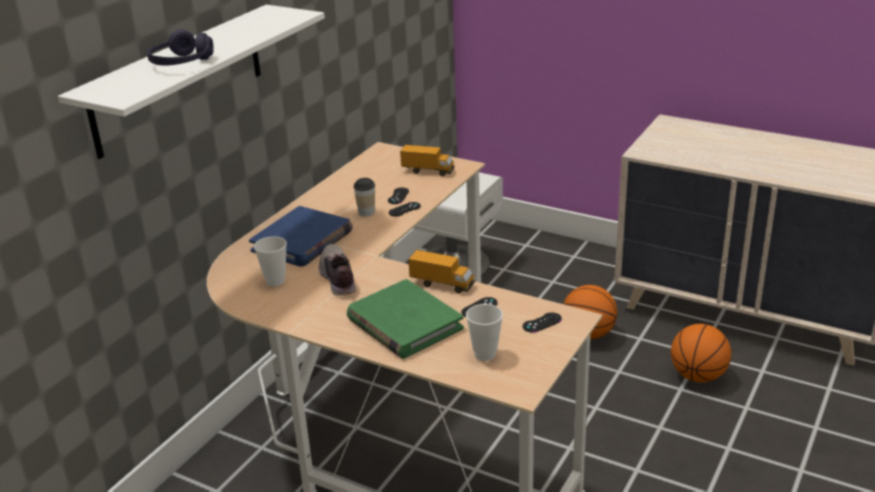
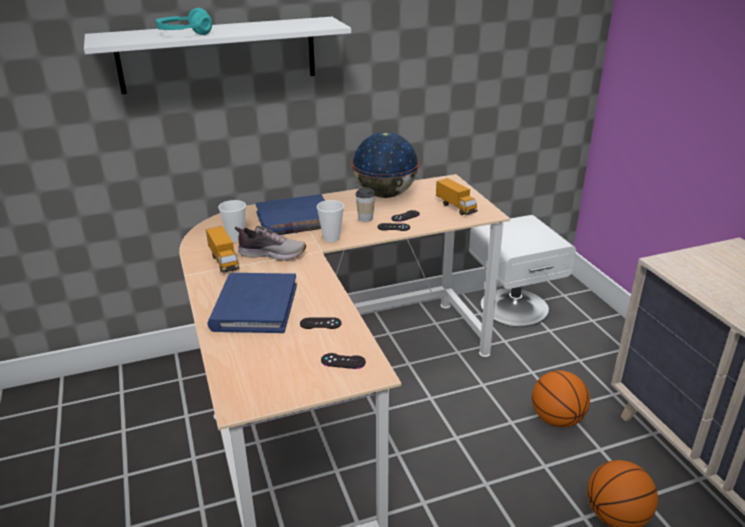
camera: 40 degrees right, 0 degrees up
(181, 63) = (185, 33): purple headphones -> turquoise headphones
(337, 278) = (272, 254): shoe -> shoe turned 75 degrees clockwise
(347, 185) = (385, 195): none -> globe
(404, 323) = (254, 307): green book -> blue book
(442, 284) = (326, 292): toy truck -> toy truck (224, 261)
(485, 354) = (263, 361): cup -> cup (331, 238)

